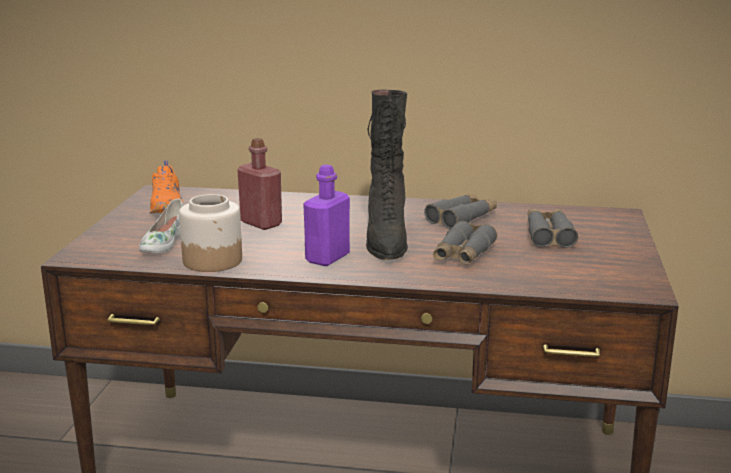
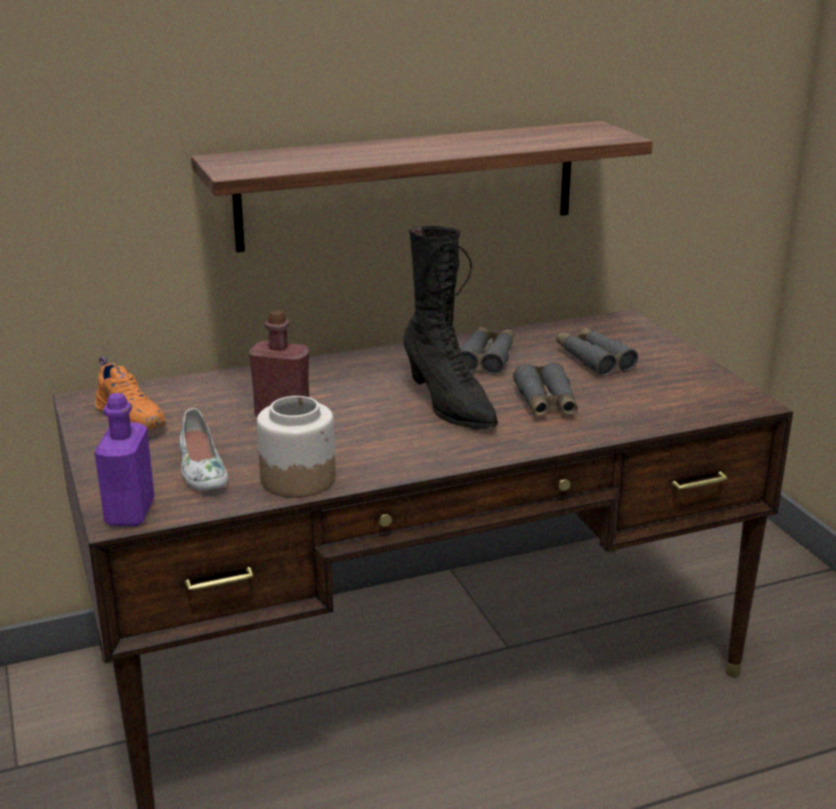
camera: 30 degrees left, 5 degrees up
(327, 258) = (419, 442): purple bottle -> purple bottle (130, 512)
(428, 66) = (409, 185): none -> shelf

